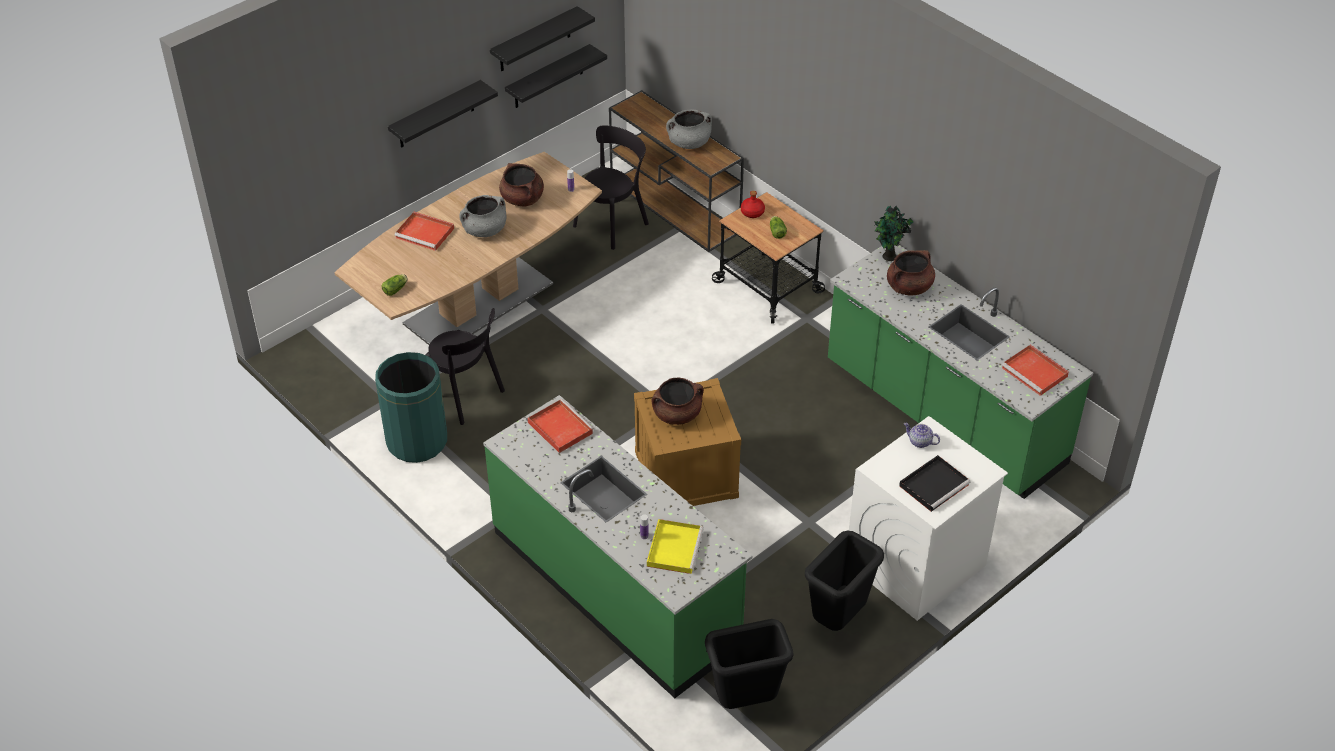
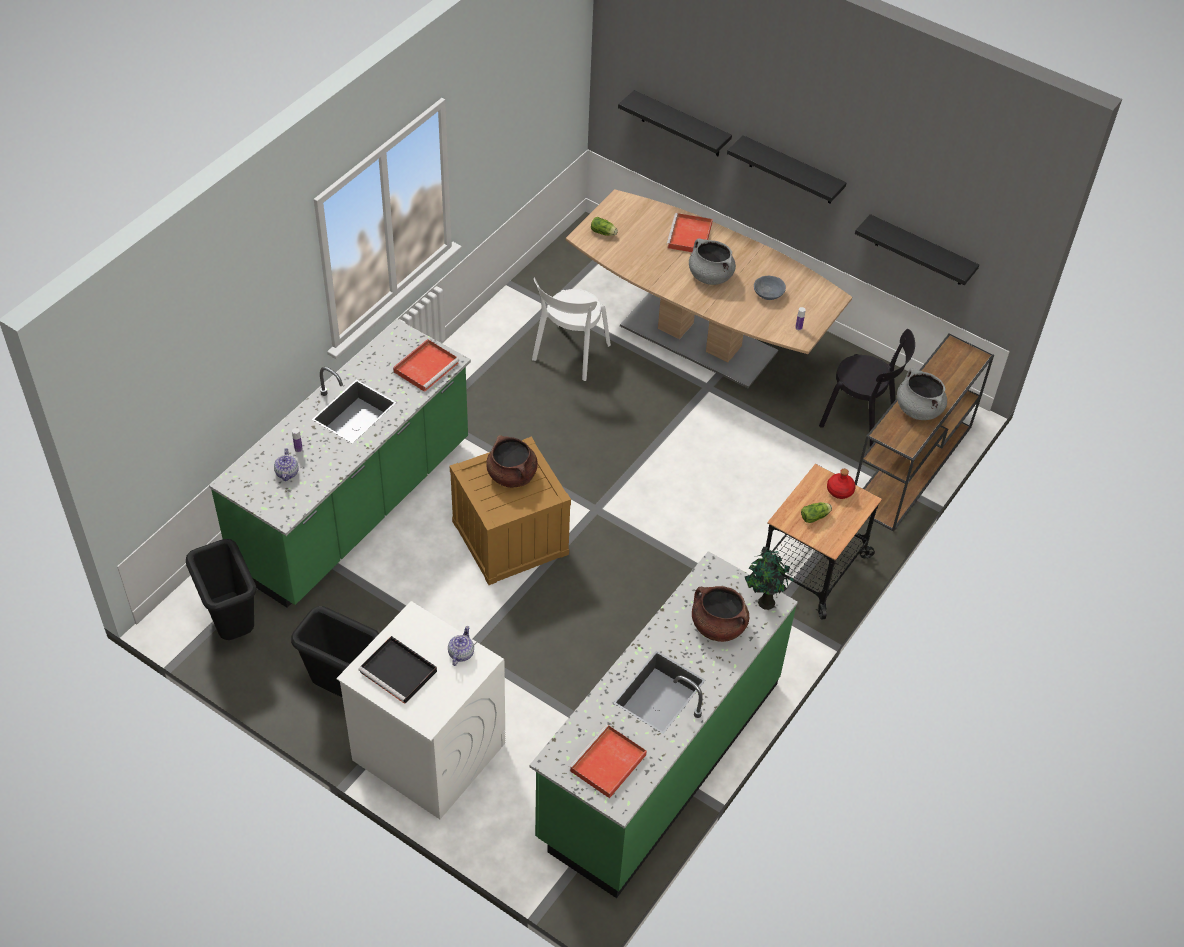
camera: 75 degrees right, 5 degrees up
(416, 441) = (503, 333): green trash can -> none
(465, 396) = (569, 355): black chair -> white chair
(522, 199) = (768, 294): brown cooking pot -> grey bowl
(534, 40) = (917, 201): black shelf -> black shelf (681, 125)
(674, 547) = (287, 473): yellow tray -> teapot

